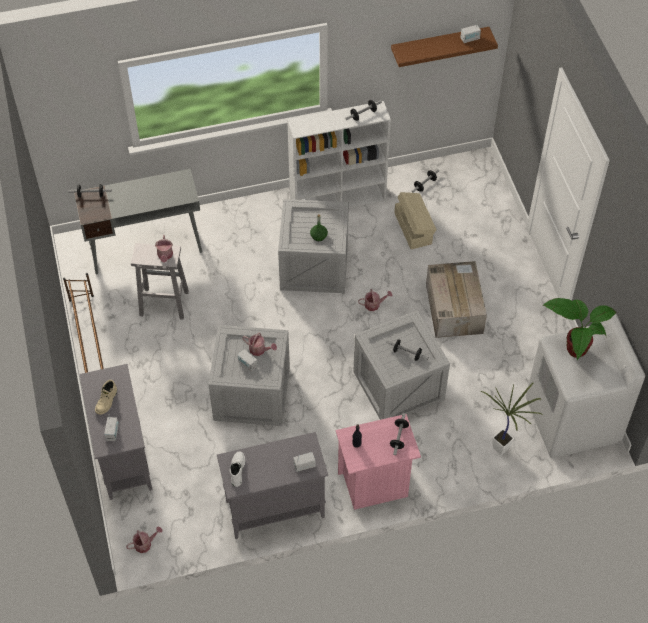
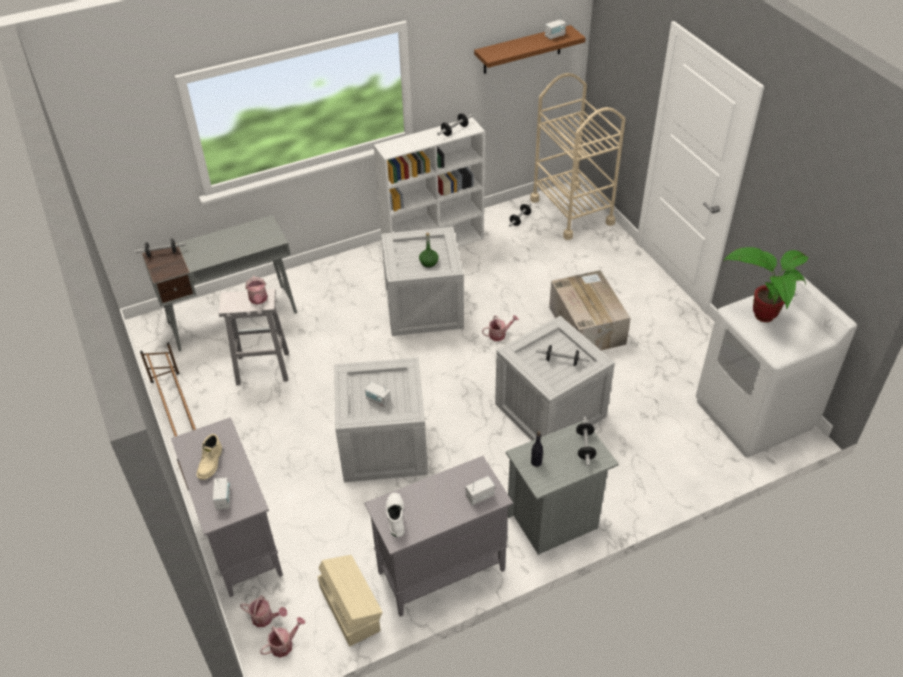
camera: 10 degrees left, 10 degrees down
(259, 350) = (389, 383): watering can -> watering can (265, 618)
(374, 485) = (554, 521): pink nightstand -> grey nightstand
(413, 228) = (520, 258): beige storage box -> beige storage box (350, 608)
(476, 183) = (572, 211): none -> beige cart
(504, 448) = (690, 456): potted plant -> none

